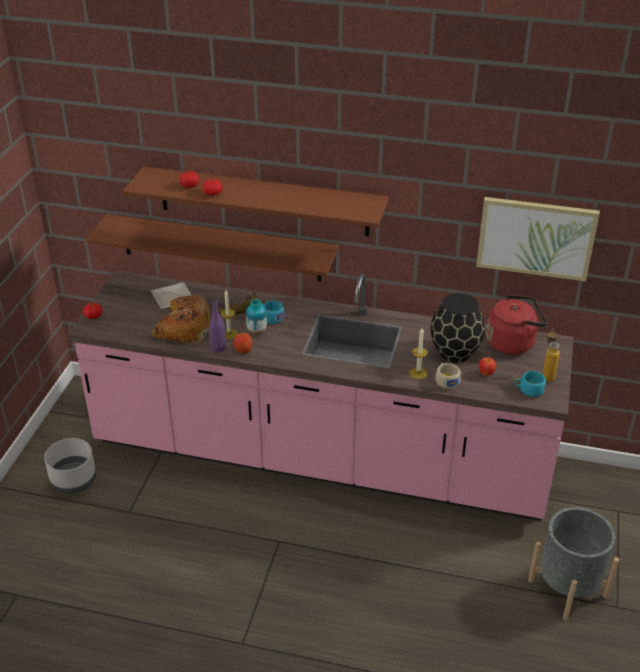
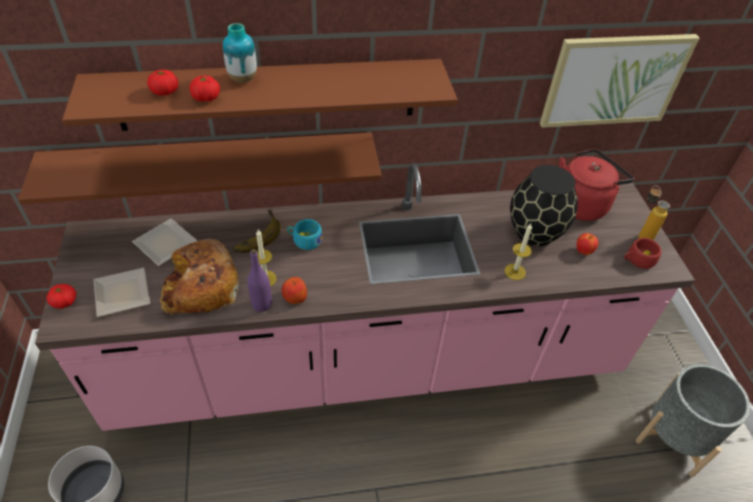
camera: 25 degrees left, 10 degrees up
(130, 320) = (120, 293): none -> plate
(257, 332) = (299, 266): vase -> vase (243, 79)
(446, 380) = (549, 272): beige cup -> none
(528, 390) = (637, 260): turquoise cup -> red cup

